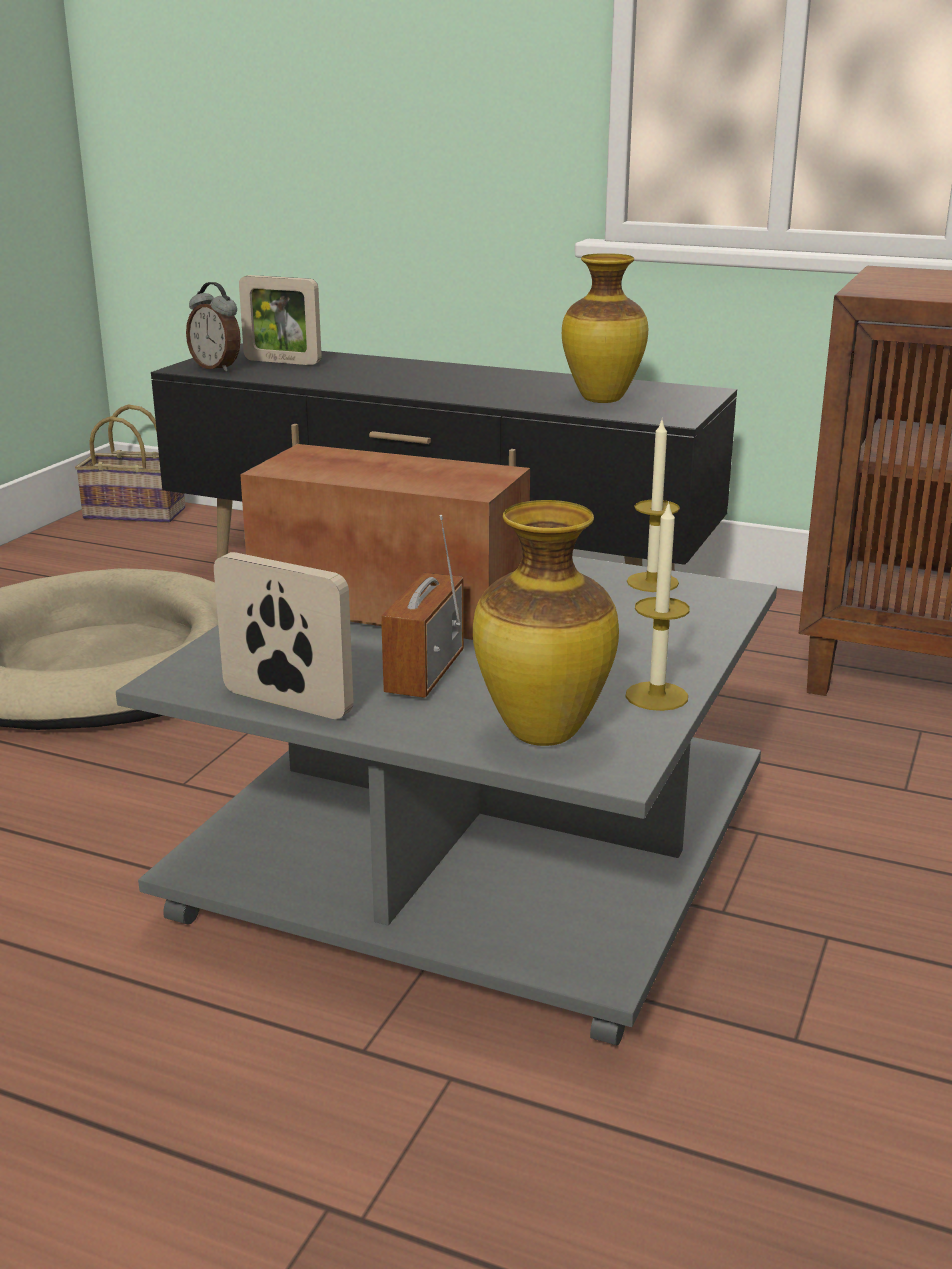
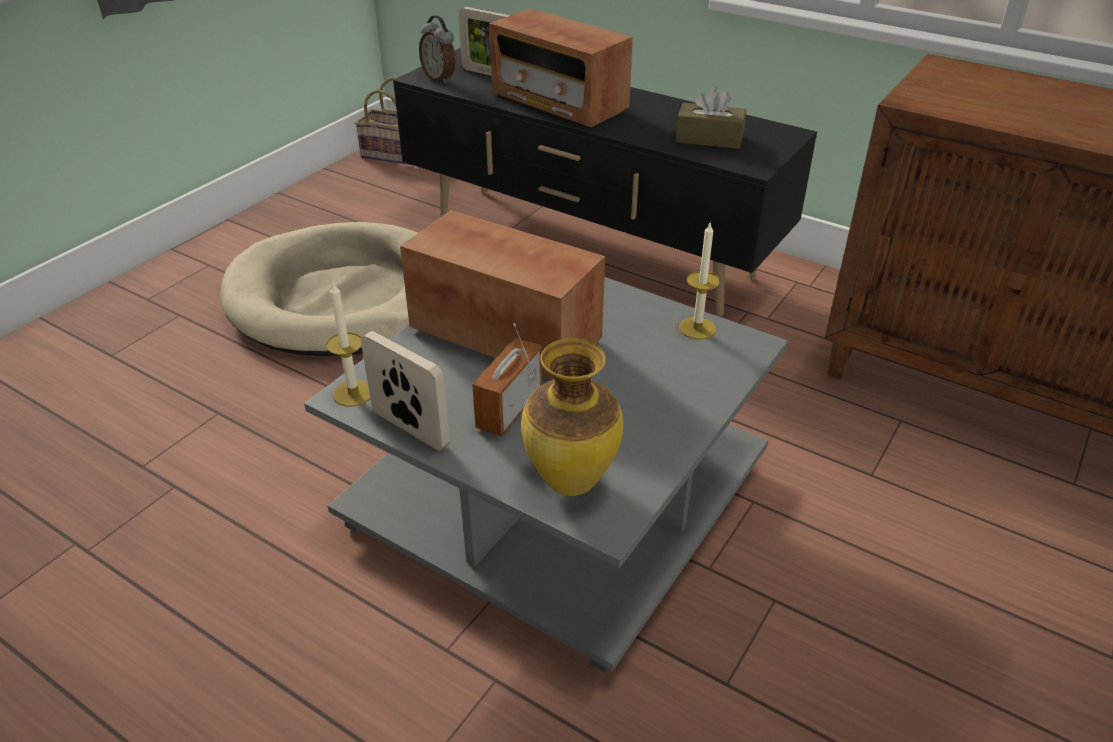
camera: 10 degrees right, 15 degrees up
(390, 380) = (559, 102): none -> radio
(603, 400) = (709, 138): vase -> brown tissue box
(656, 696) = (661, 452): candle -> candle (353, 393)

